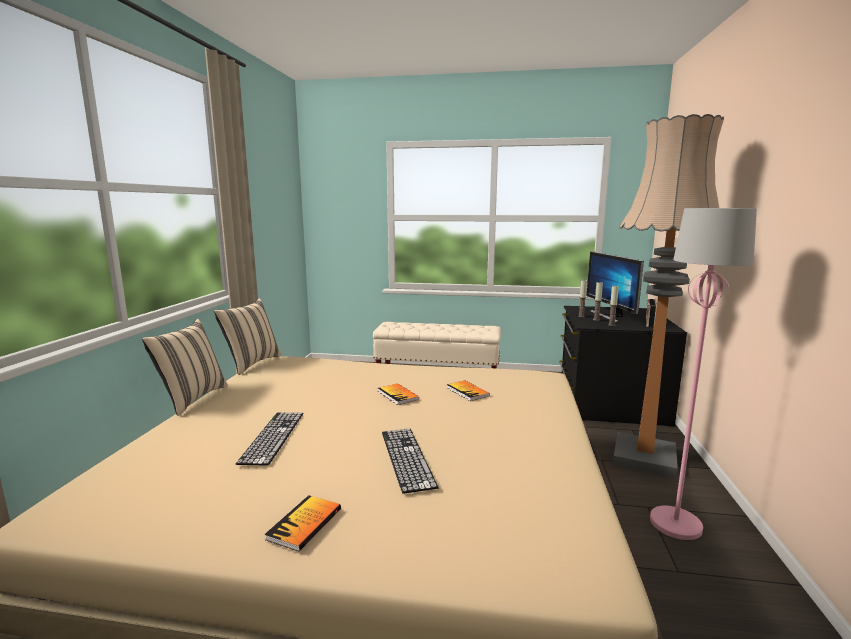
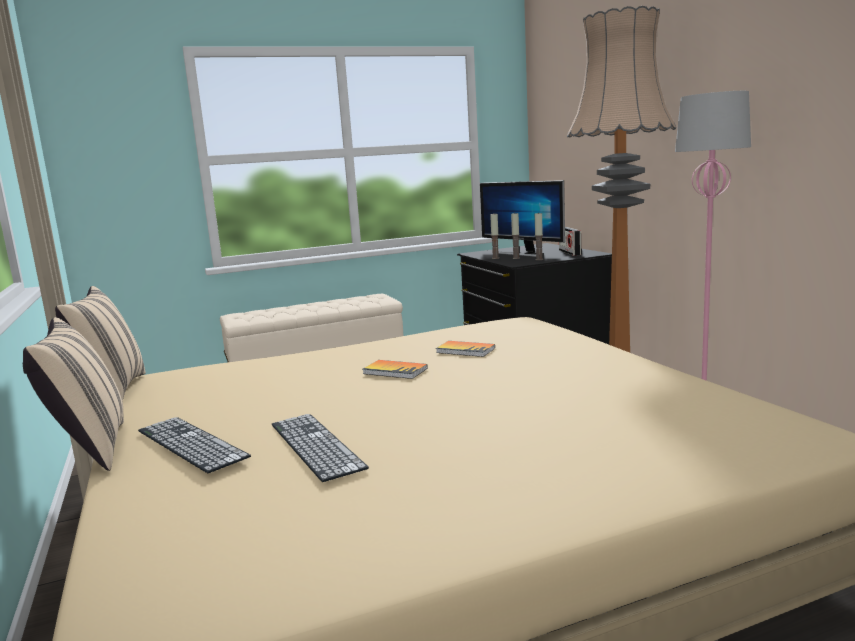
camera: 30 degrees left, 0 degrees up
(304, 524) = (517, 496): book -> none
(406, 458) = (516, 413): keyboard -> keyboard (191, 443)

